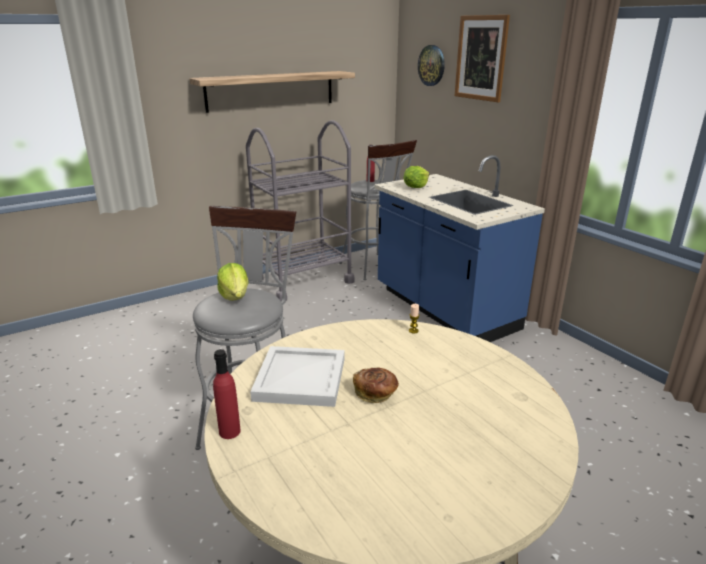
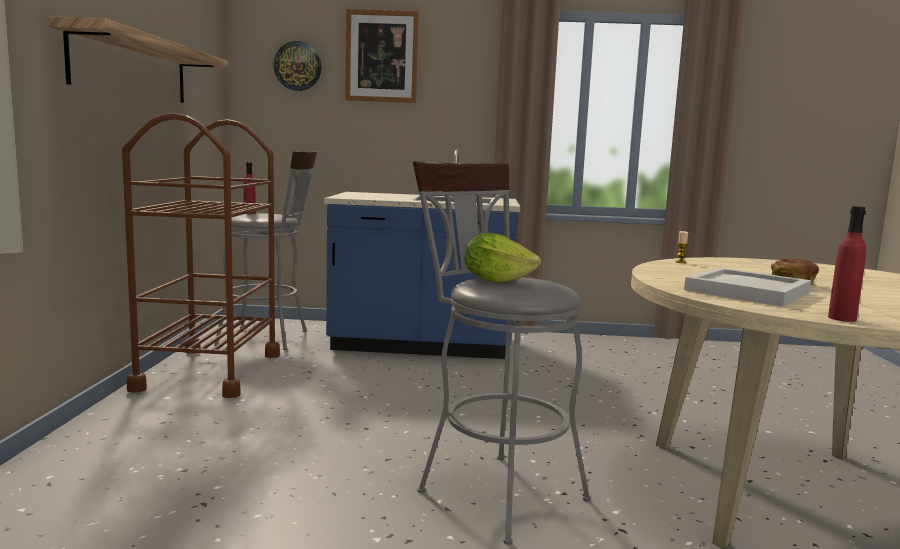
camera: 55 degrees left, 15 degrees down
(303, 280) = (209, 371): grey cart -> brown cart
(415, 187) = (372, 197): lettuce -> none

